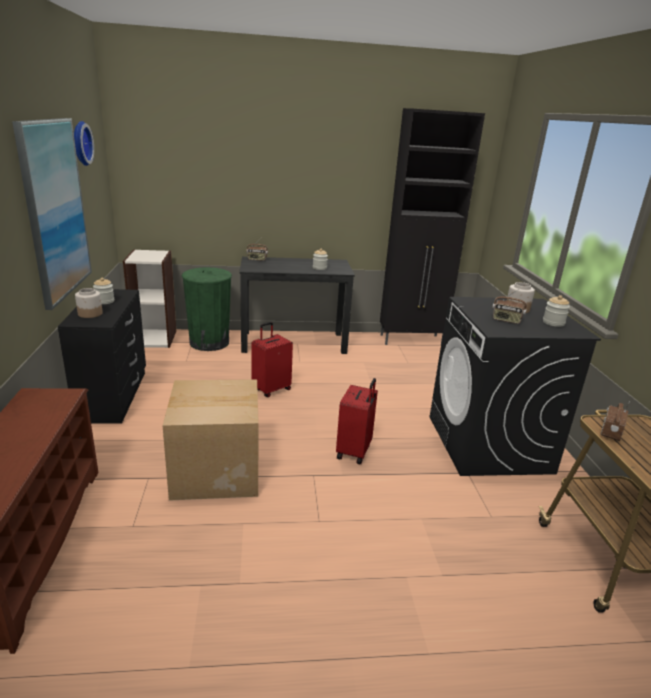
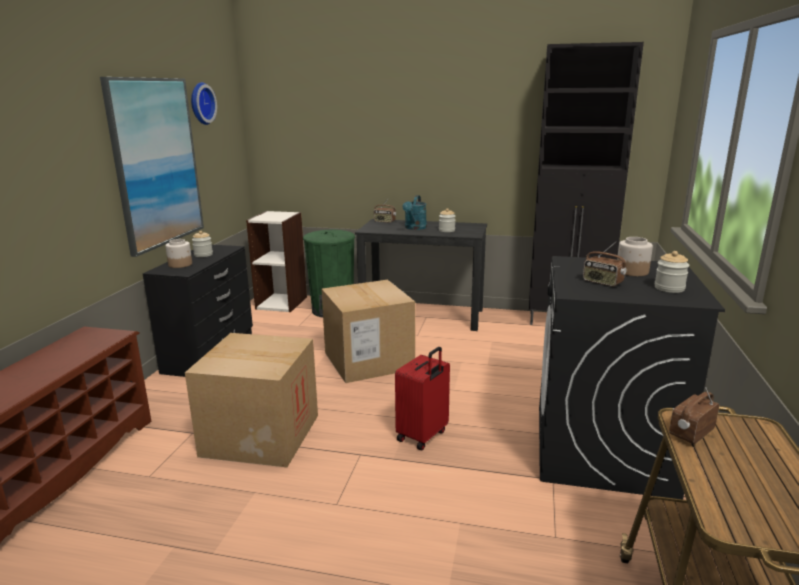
camera: 20 degrees right, 5 degrees down
(271, 389) = (368, 360): red suitcase -> cardboard box
(290, 266) = (414, 228): none -> turquoise watering can

